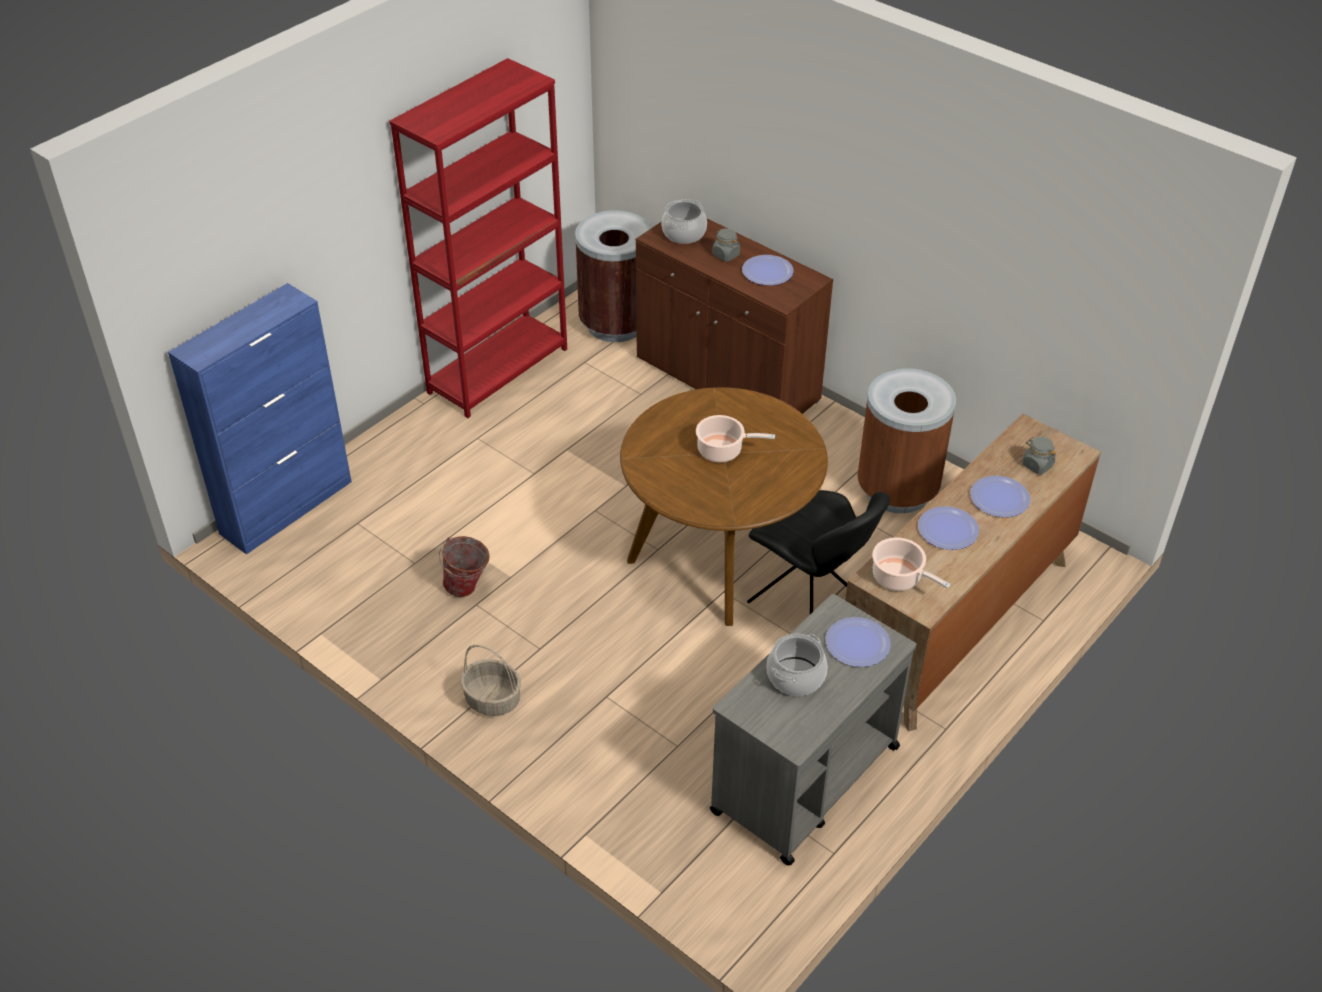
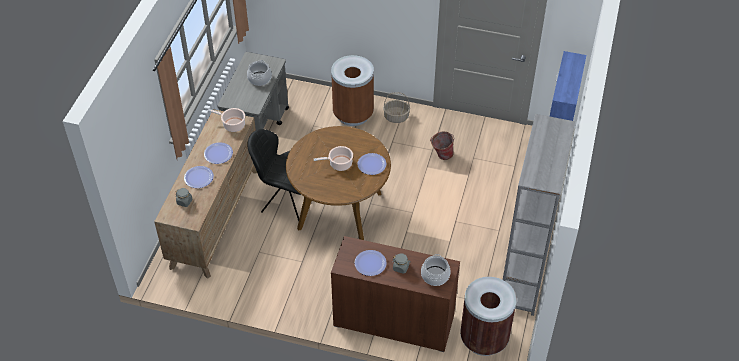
camera: 155 degrees right, 5 degrees up
(498, 370) = (523, 277): red bookcase -> grey bookcase
(857, 643) = (240, 98): plate -> plate (371, 164)
(897, 490) = (267, 281): brown trash can -> brown trash can (353, 114)

